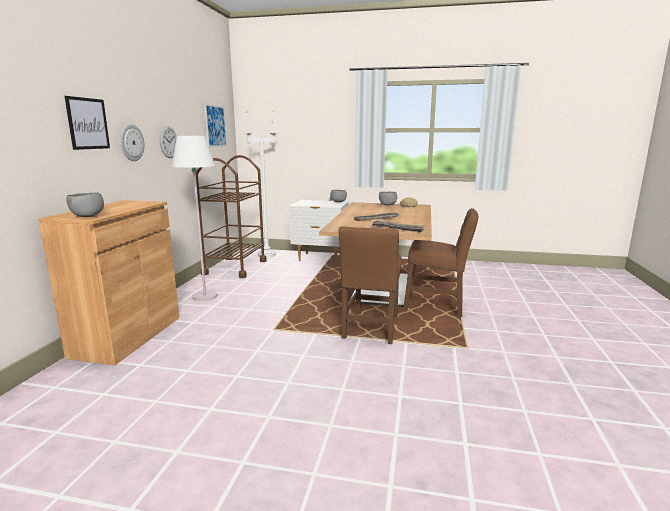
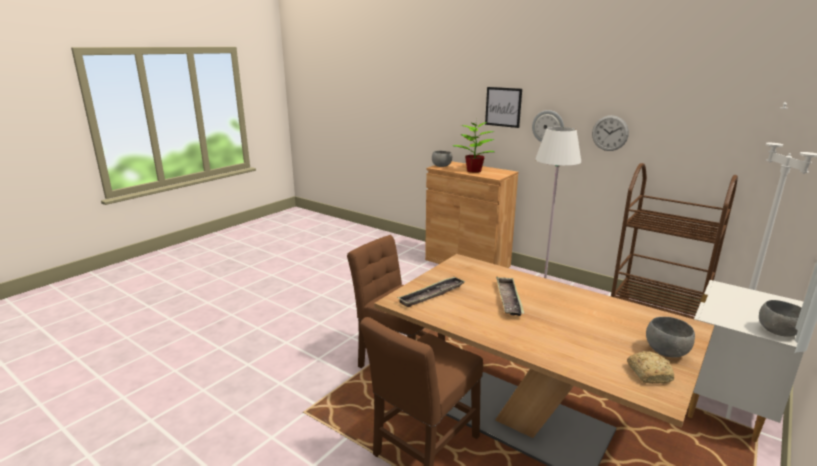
camera: 115 degrees right, 5 degrees up
(120, 207) = (474, 171): none -> potted plant
(215, 126) = (754, 124): picture -> none

